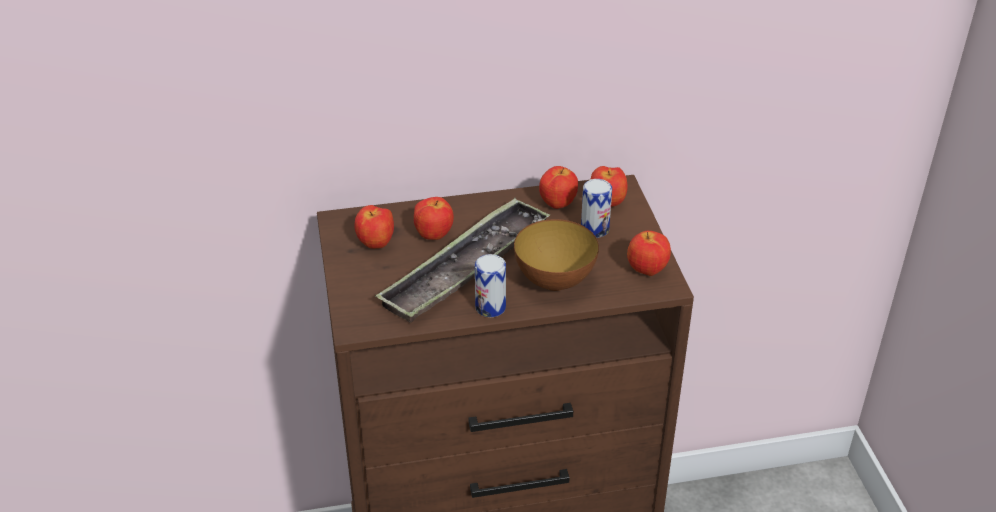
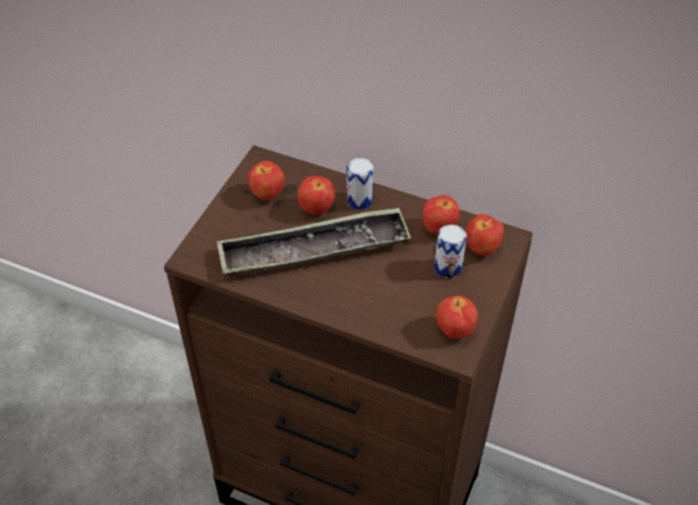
camera: 35 degrees right, 10 degrees up
(490, 307) = (299, 296): can -> can (359, 200)
(554, 281) = (370, 299): bowl -> none

